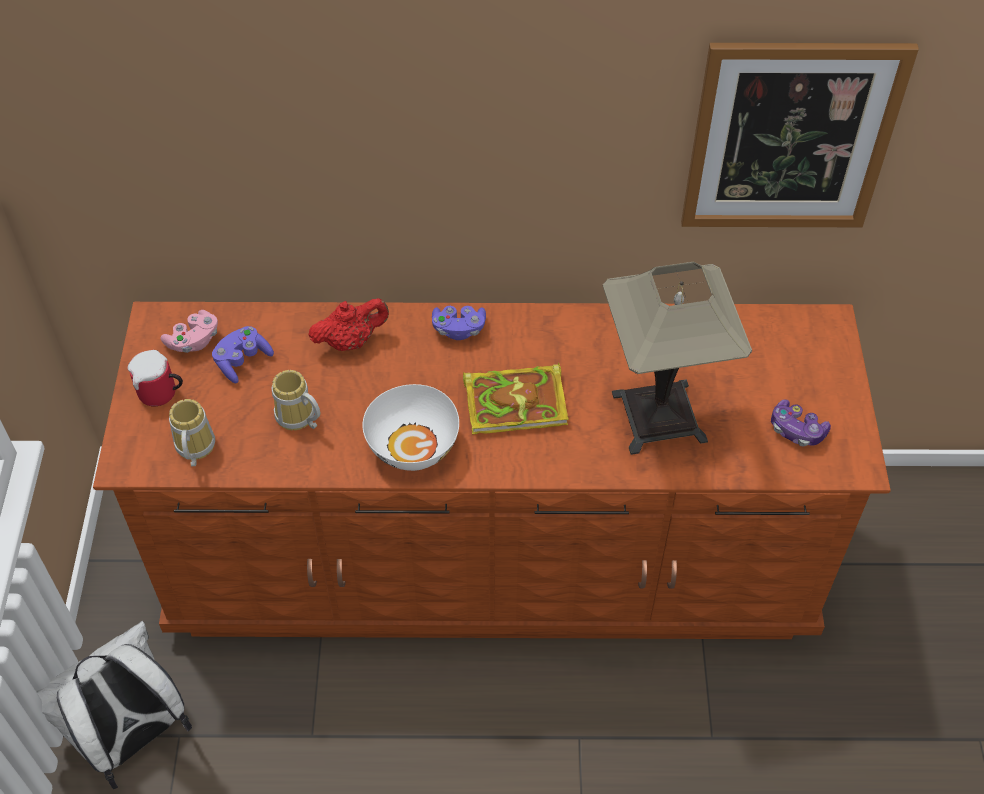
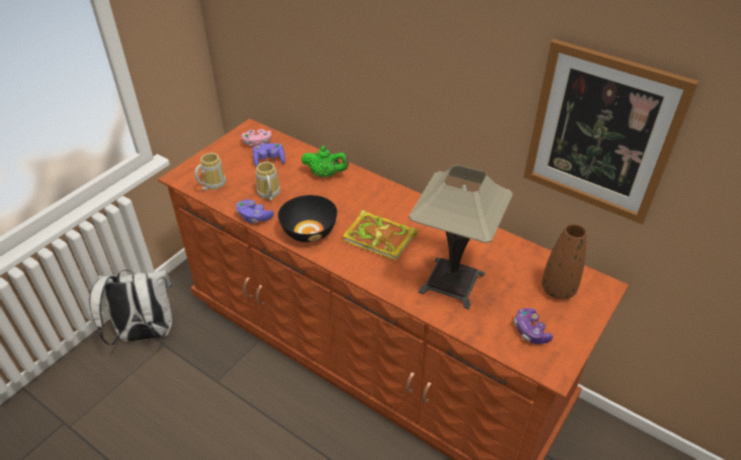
camera: 35 degrees right, 10 degrees down
(162, 394) = (222, 157): mug -> none
(351, 341) = (325, 174): red teapot -> green teapot
(412, 445) = (309, 231): white bowl -> black bowl
(458, 329) = (383, 193): purple game controller -> purple game controller (254, 217)
(785, 356) = (558, 290): none -> brown vase

